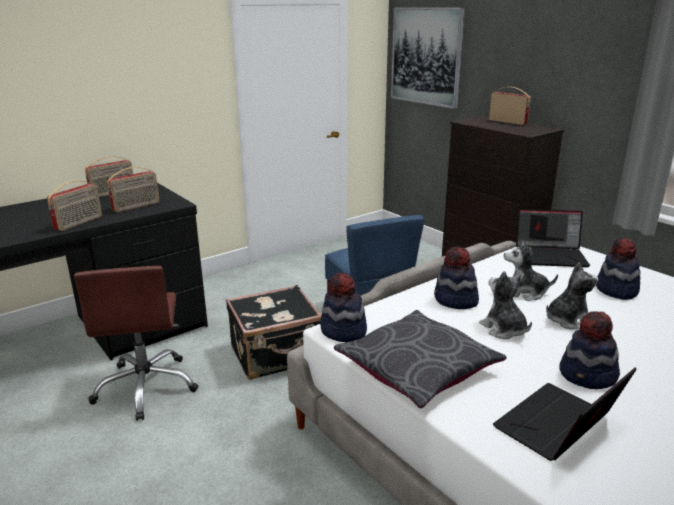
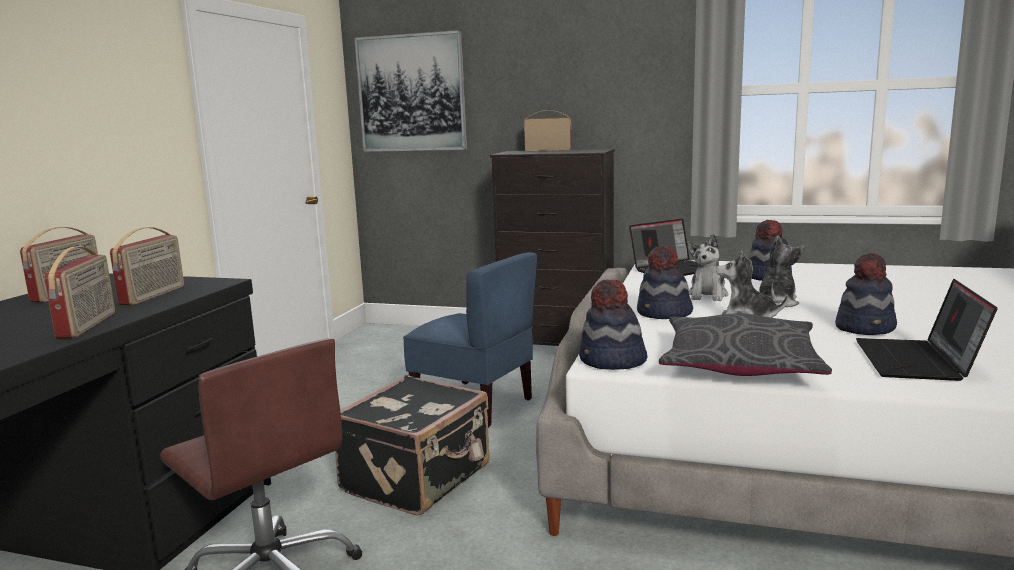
camera: 35 degrees left, 10 degrees down
(524, 293) = (707, 295): plush toy -> plush toy turned 45 degrees counterclockwise

